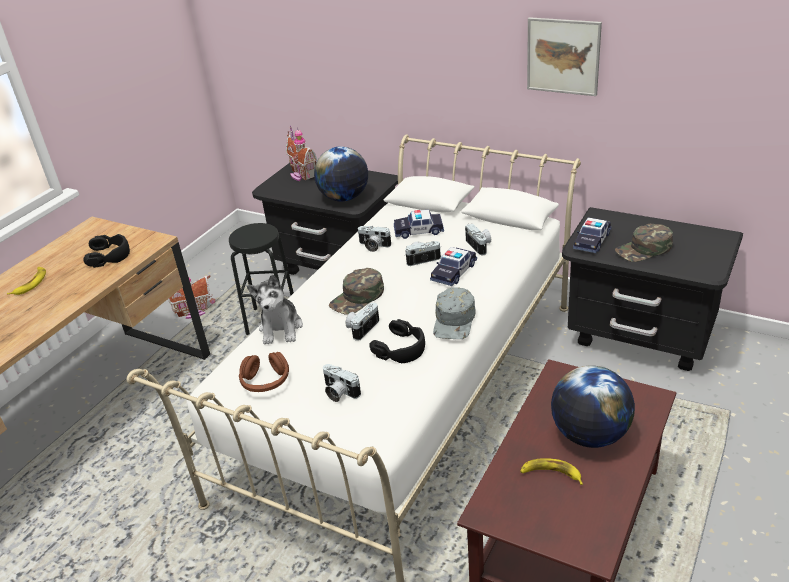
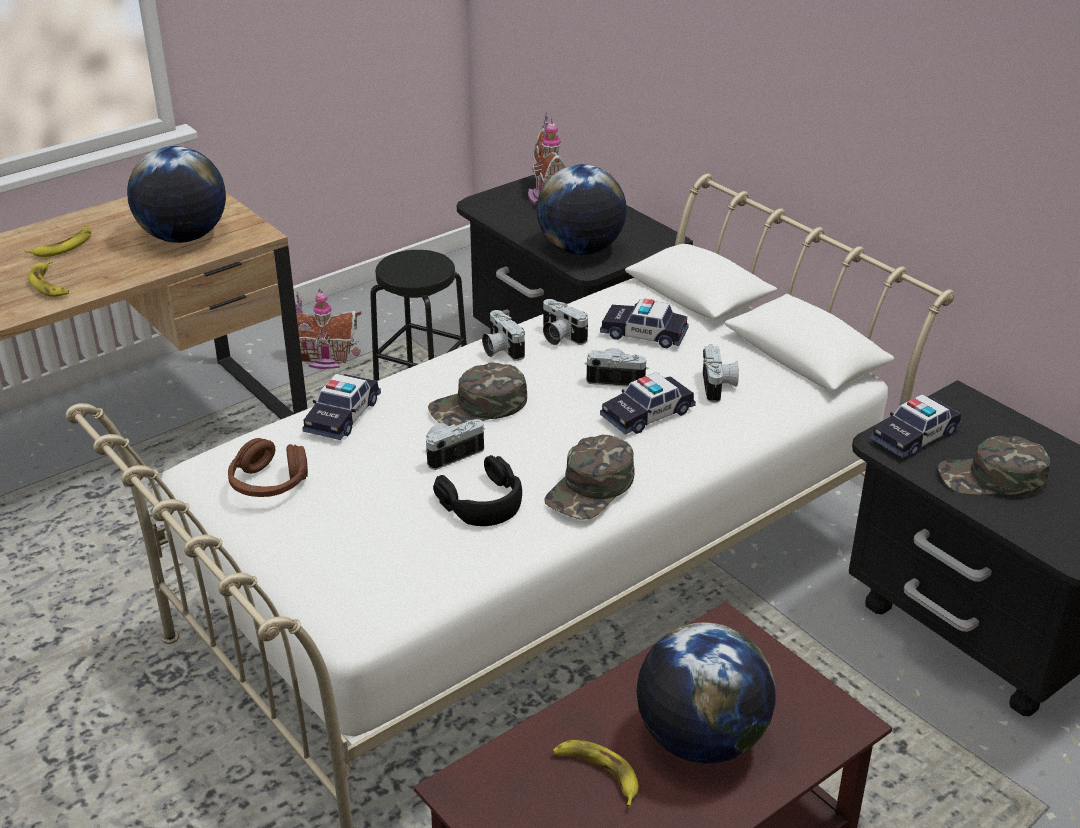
camera: 20 degrees right, 0 degrees up
(40, 309) = (50, 284): none -> banana
(109, 255) = (183, 237): black headphones -> globe
(281, 328) = (343, 416): plush toy -> toy car
(339, 392) = (352, 535): camera -> camera (500, 349)
(454, 320) = (591, 488): grey cap -> green cap
(563, 56) = (959, 107): picture -> none

